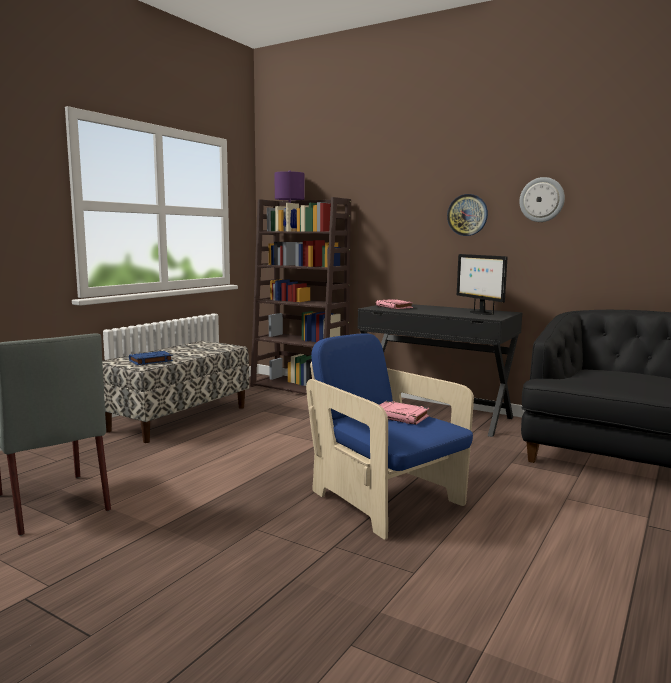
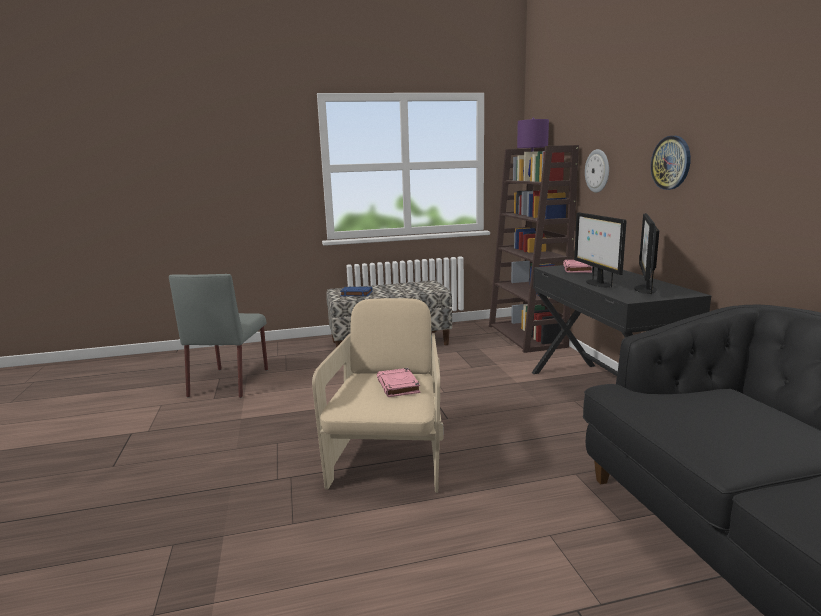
camera: 45 degrees right, 5 degrees up
(385, 500) = (389, 459): blue armchair -> beige armchair
(442, 313) = (597, 283): none -> monitor
(542, 199) = (749, 141): wall clock -> wall clock (598, 171)

